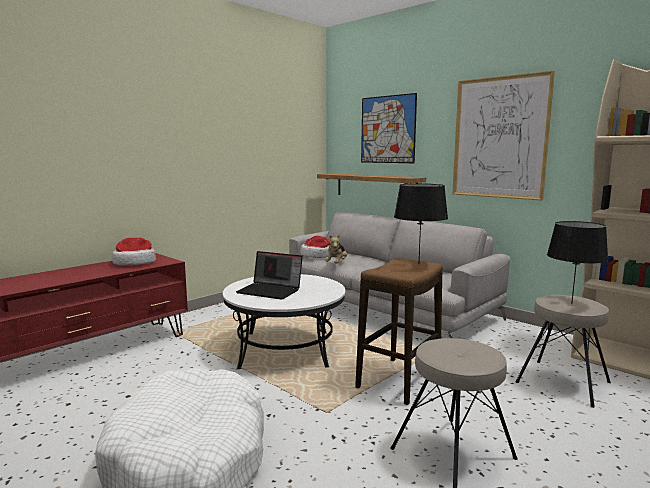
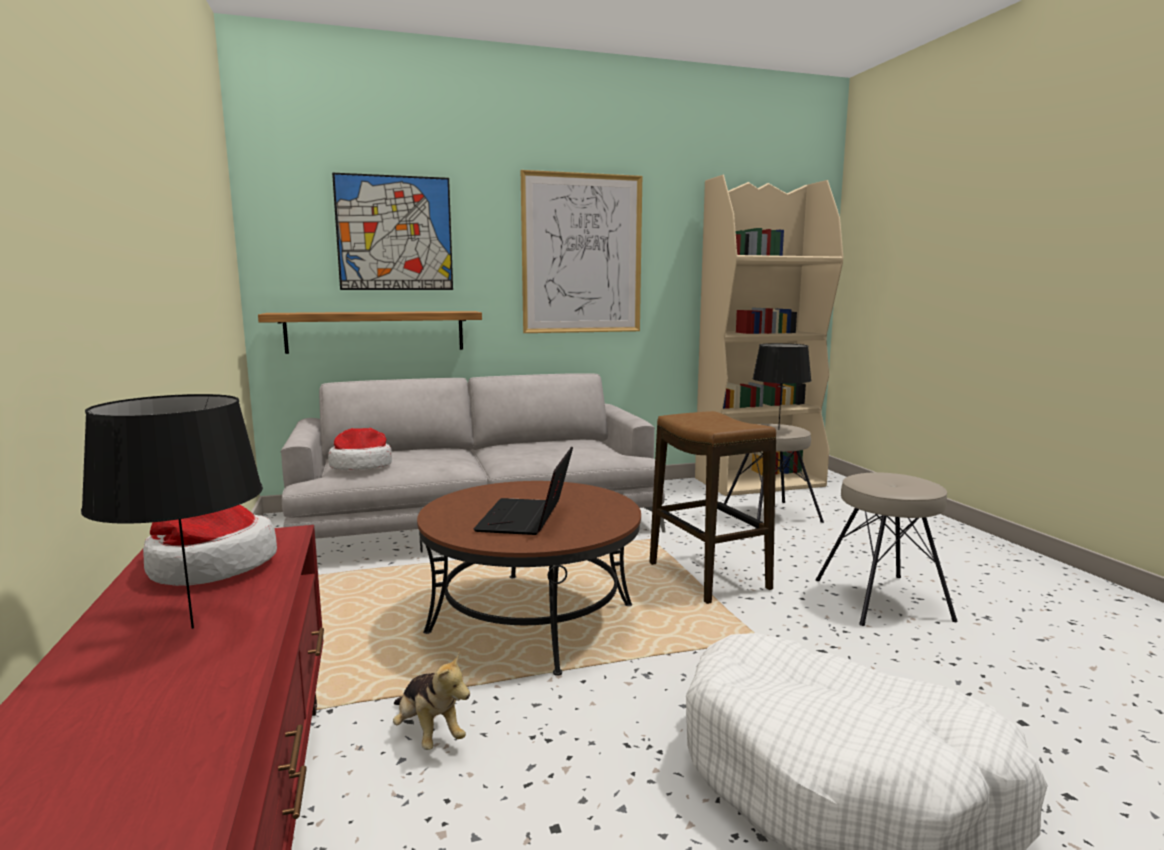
camera: 60 degrees left, 0 degrees up
(271, 291) = (527, 519): laptop -> laptop turned 135 degrees clockwise
(285, 349) = (532, 618): white coffee table -> brown coffee table
(337, 264) = (435, 466): plush toy -> plush toy (428, 733)
(418, 264) = (706, 415): black table lamp -> black table lamp (192, 627)

